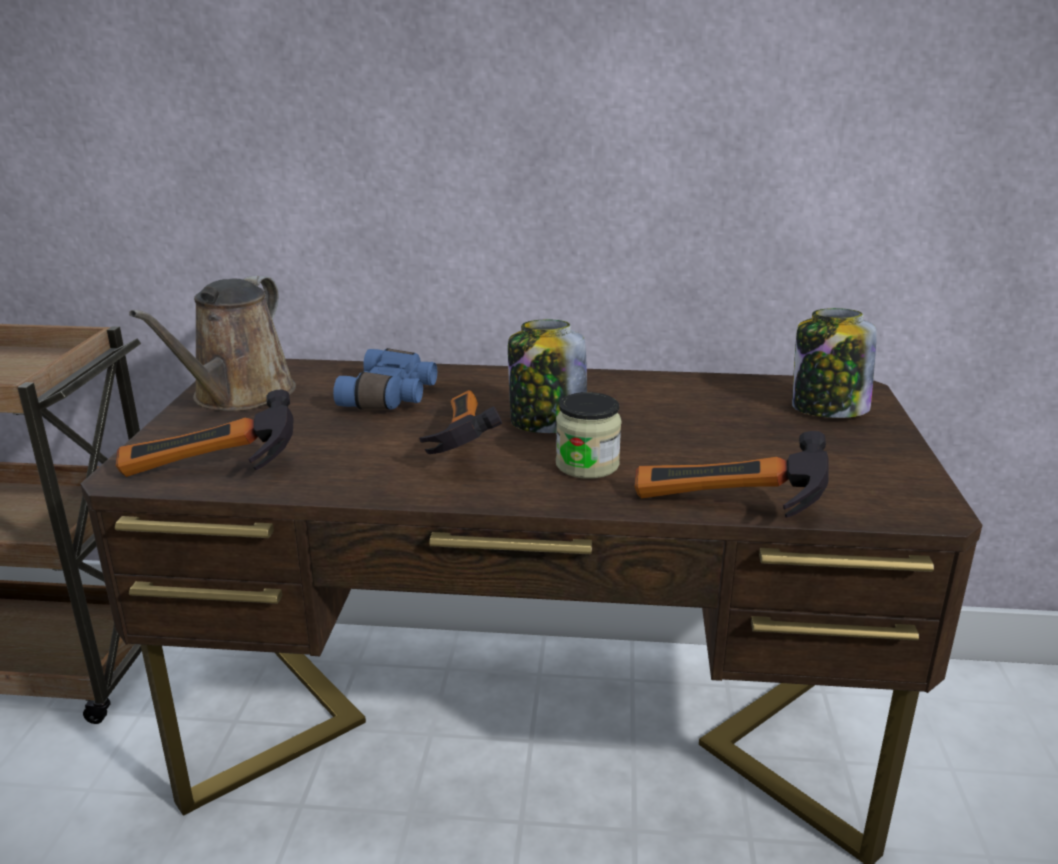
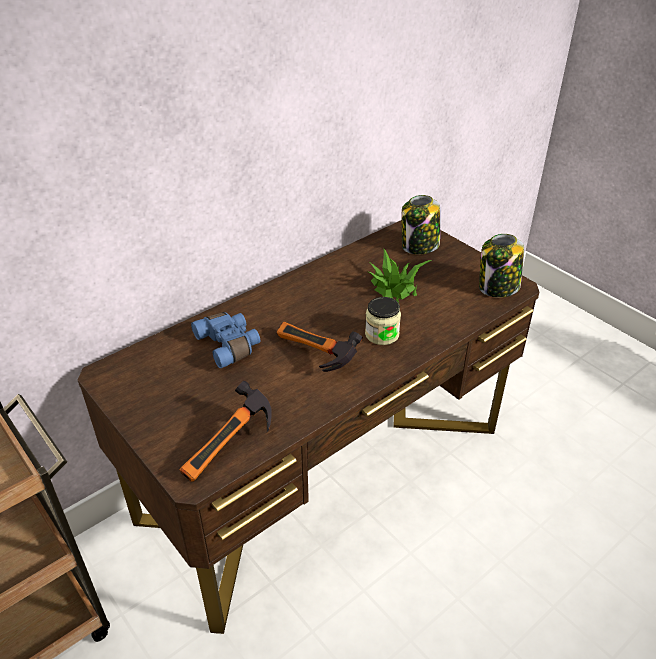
camera: 45 degrees left, 15 degrees up
(238, 396) = (146, 394): brown watering can -> none
(546, 423) = (329, 319): jar -> jar (498, 287)
(699, 432) = (394, 288): none -> potted plant
(726, 510) = (461, 327): hammer -> none

